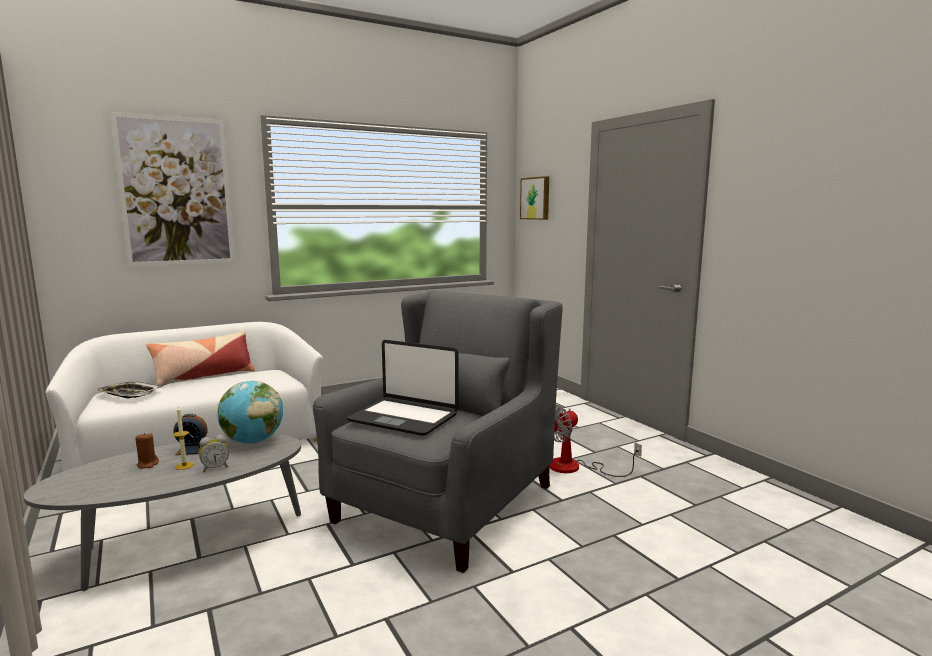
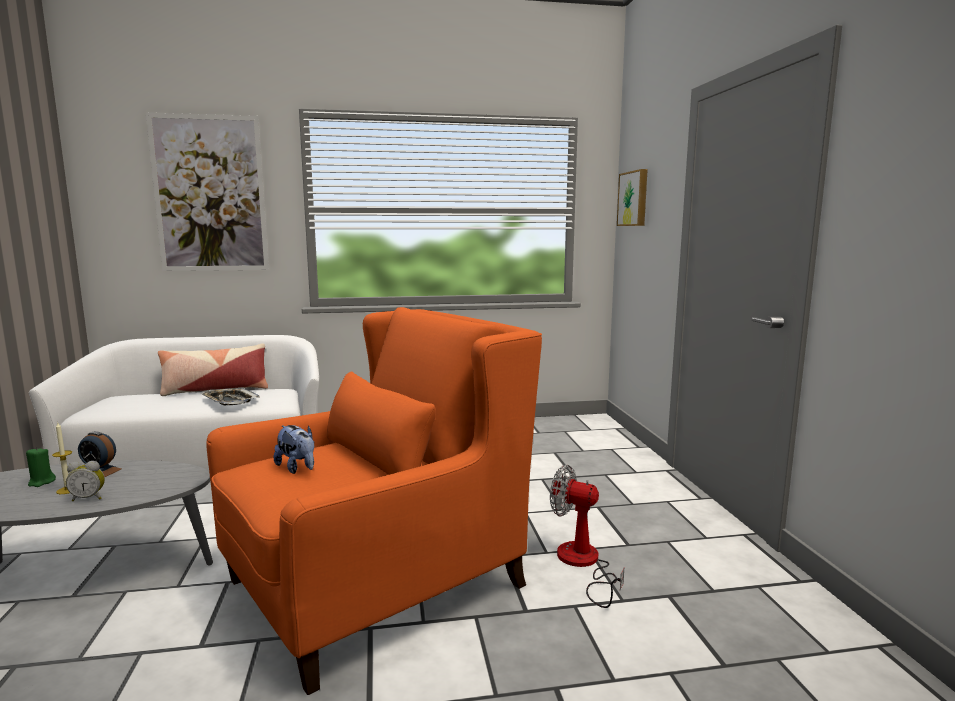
camera: 20 degrees right, 0 degrees up
(129, 394) = (128, 401): tray -> tray (230, 401)
(147, 464) = (41, 482): brown candle -> green candle
(252, 441) = (164, 471): globe -> none
(404, 417) = (297, 468): laptop -> plush toy
(446, 504) = (376, 584): grey armchair -> orange armchair
(576, 468) = (583, 564): fan -> fan turned 45 degrees clockwise

